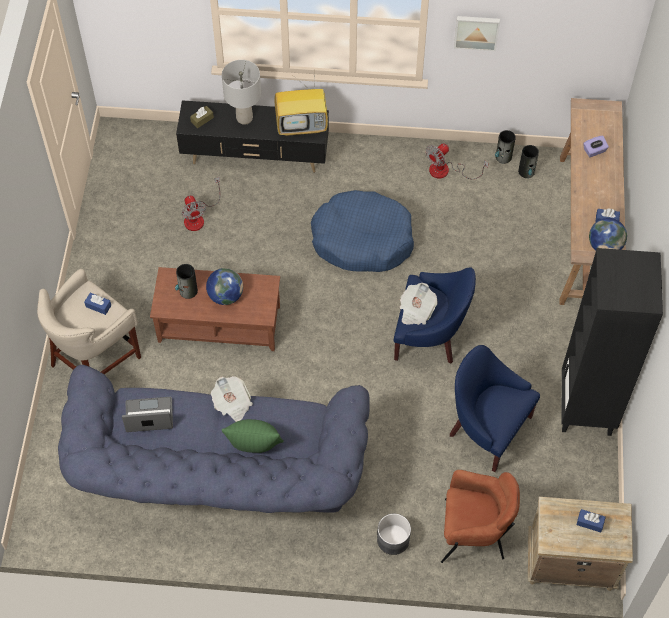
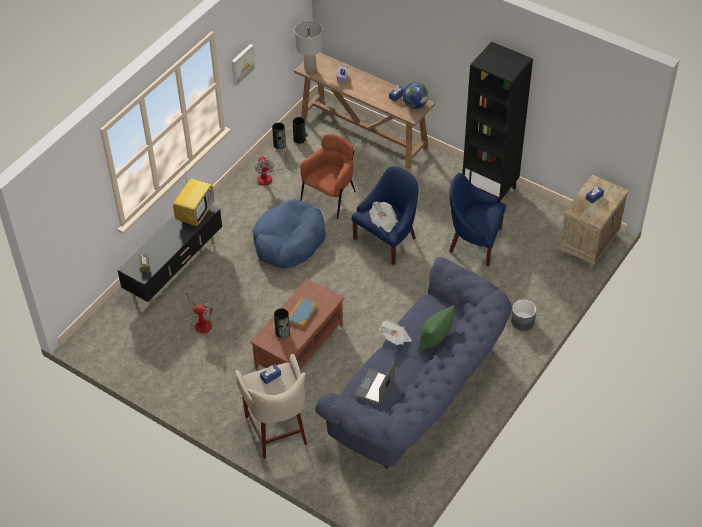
camera: 60 degrees left, 10 degrees down
(225, 296) = (302, 313): globe -> book
(244, 118) = (163, 242): grey table lamp -> grey table lamp (310, 68)
(473, 533) = (542, 280): brown armchair -> brown armchair (330, 197)
(487, 428) = (474, 241): blue armchair -> blue armchair turned 45 degrees clockwise

